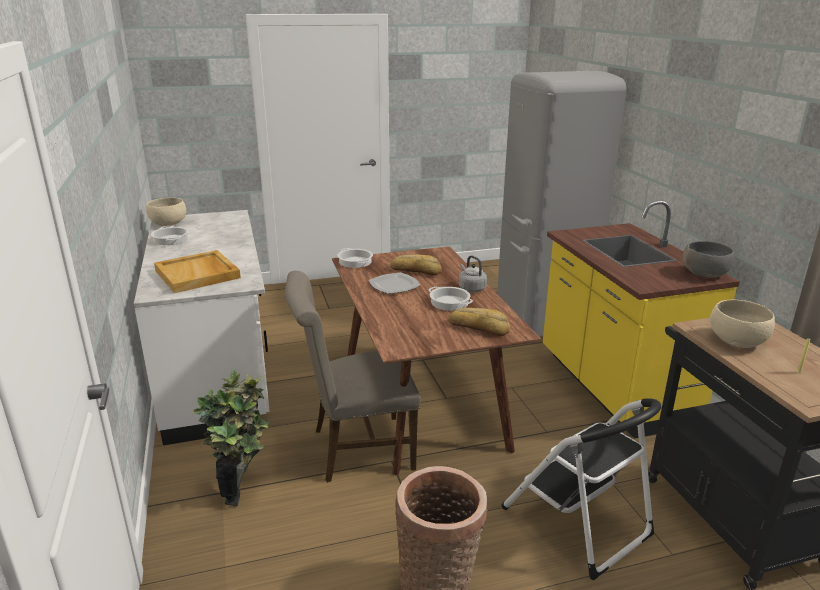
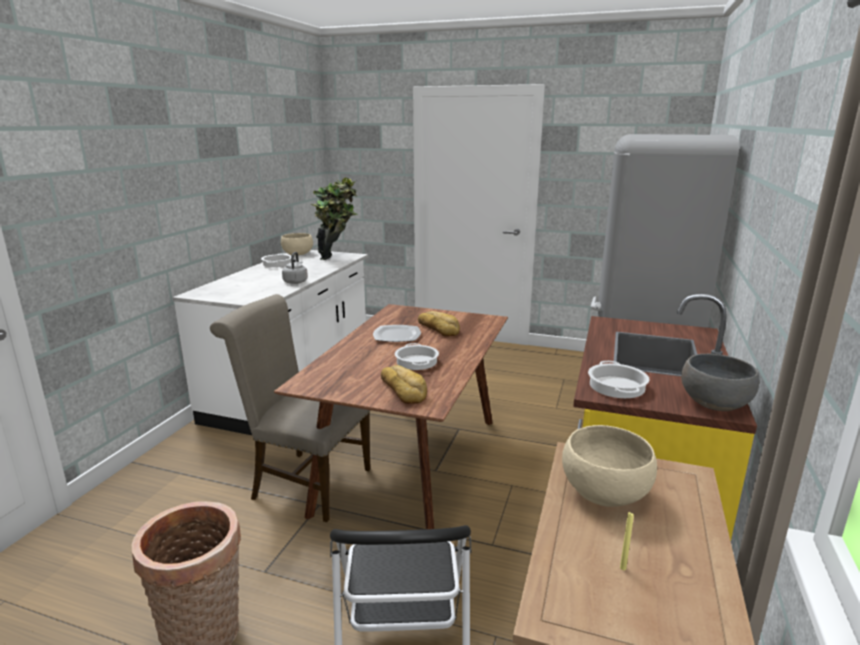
camera: 35 degrees right, 5 degrees down
(198, 274) = (244, 288): beige tray -> none
(242, 487) = (196, 475): potted plant -> potted plant (337, 257)
(355, 262) = (400, 310): cooking pot -> cooking pot (616, 386)
(471, 288) = (459, 355): grey kettle -> grey kettle (296, 281)

